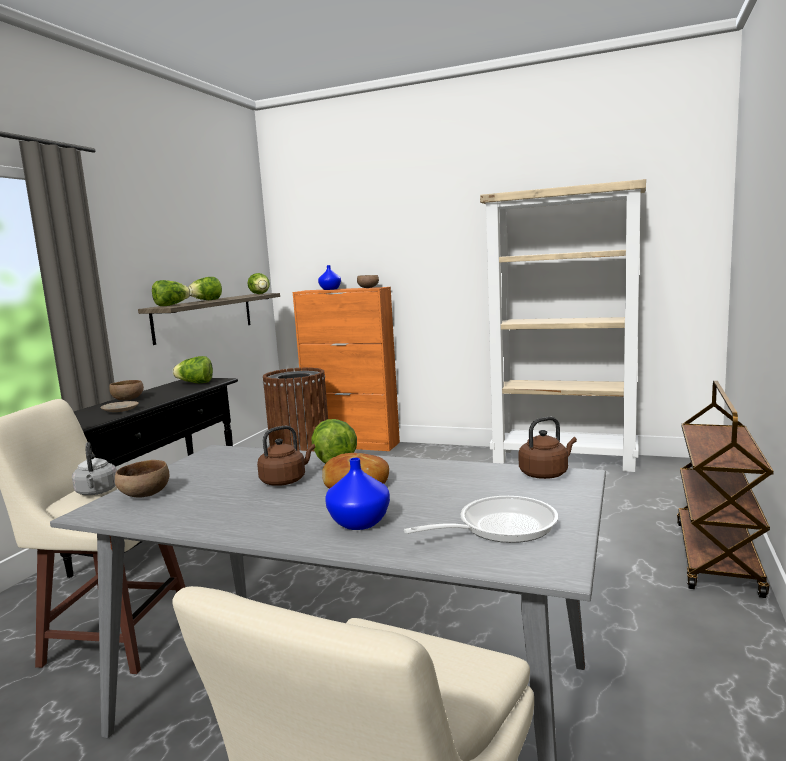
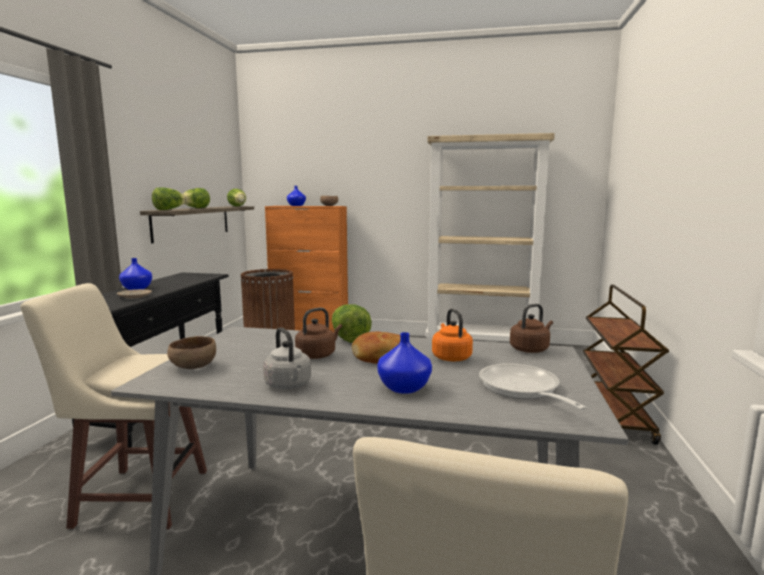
camera: 10 degrees left, 0 degrees up
(97, 492) = (131, 367): grey kettle -> grey kettle (289, 385)
(128, 399) = (137, 288): brown bowl -> blue vase
(195, 383) = (192, 277): lettuce -> none
(438, 484) = (450, 357): none -> orange kettle
(499, 527) = (522, 389): frying pan -> frying pan turned 75 degrees counterclockwise

